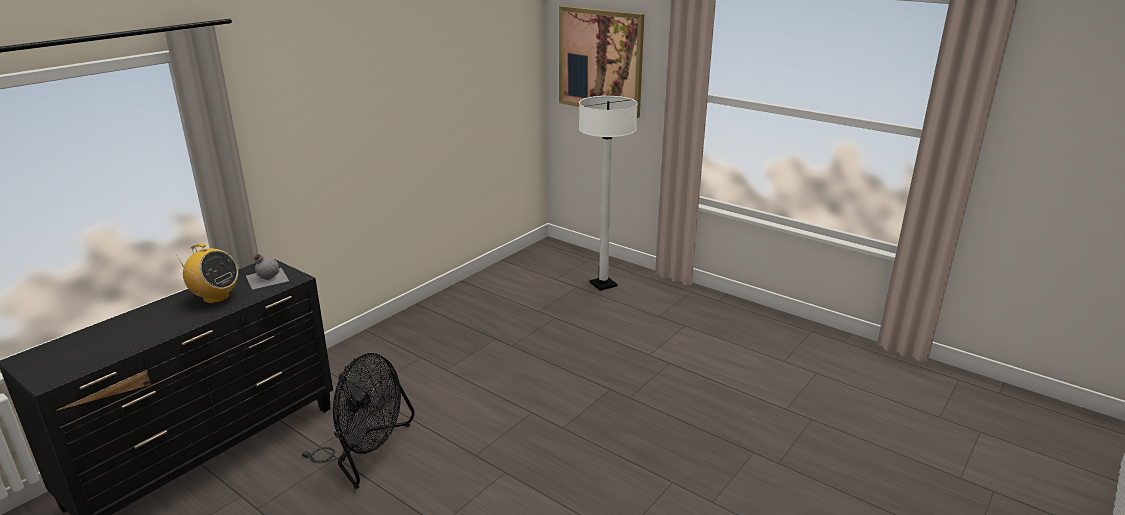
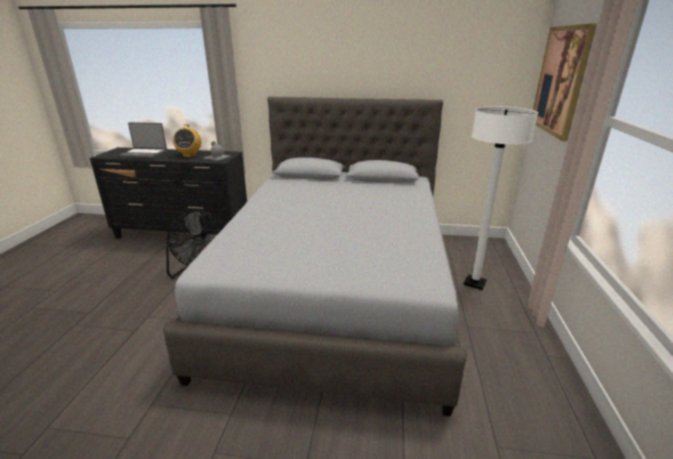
camera: 60 degrees right, 0 degrees up
(125, 336) = (144, 154): none -> laptop
(532, 360) = (337, 288): none -> grey bed

